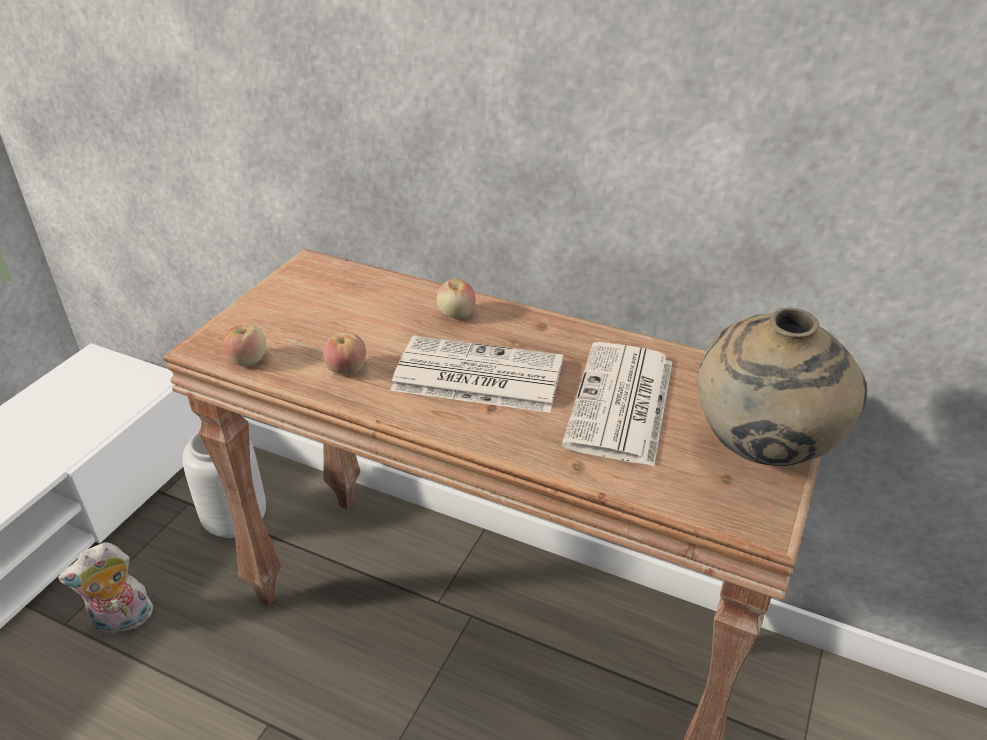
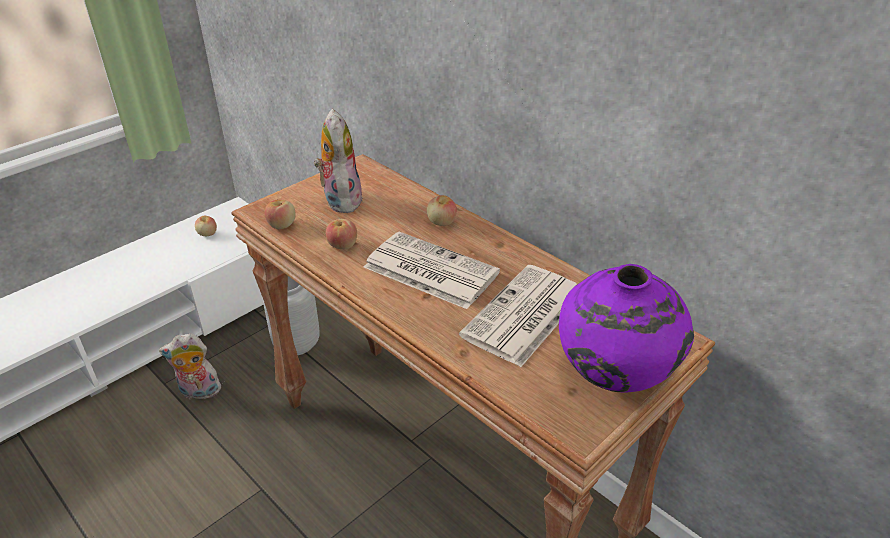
camera: 20 degrees right, 0 degrees up
(68, 402) = (207, 234): none -> apple
(309, 311) = (340, 200): none -> plush toy
(762, 452) = (614, 378): beige vase -> purple vase

